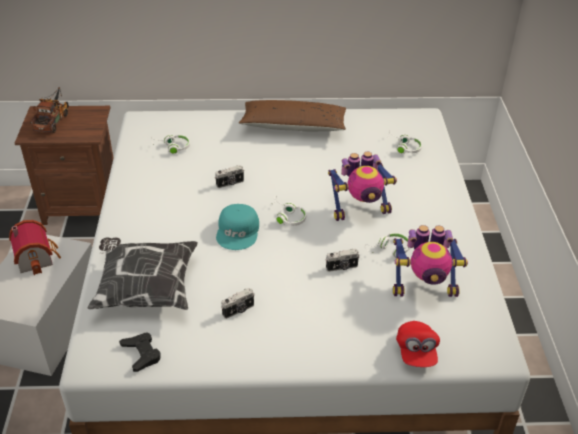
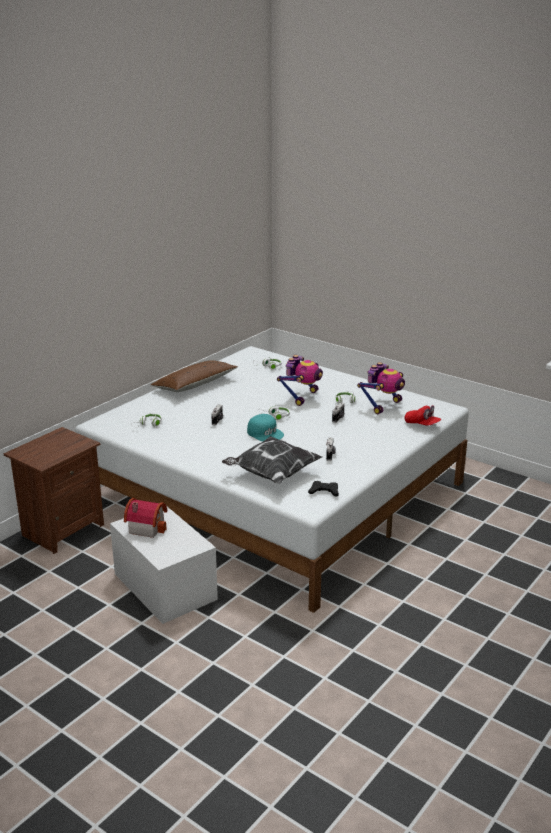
camera: 50 degrees left, 15 degrees down
(53, 120) = (41, 450): toy truck -> none

